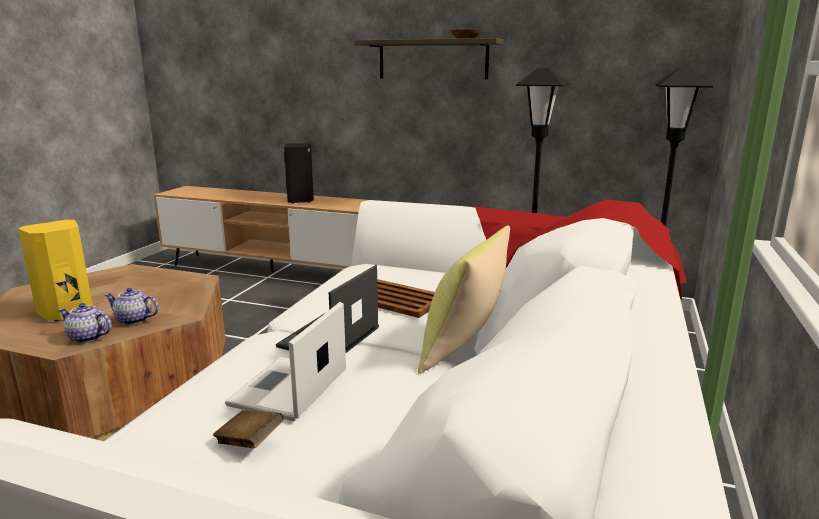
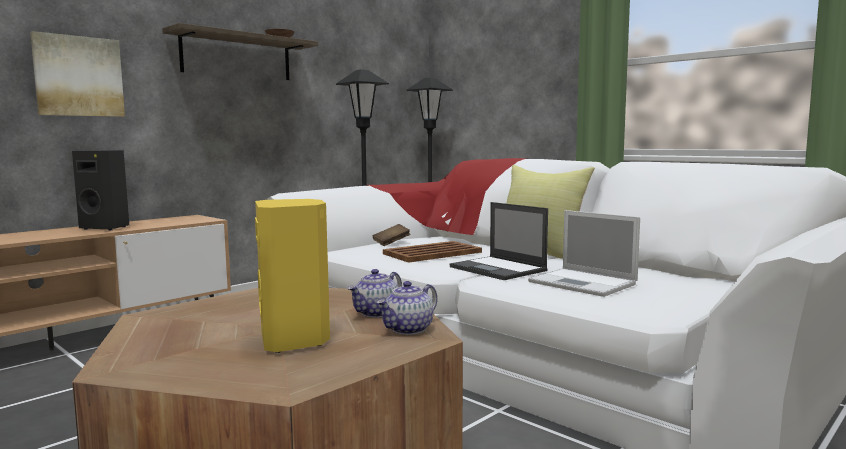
camera: 65 degrees left, 10 degrees down
(249, 442) = (664, 293): brown book -> brown book (391, 243)
(310, 87) = (78, 76): none -> picture

